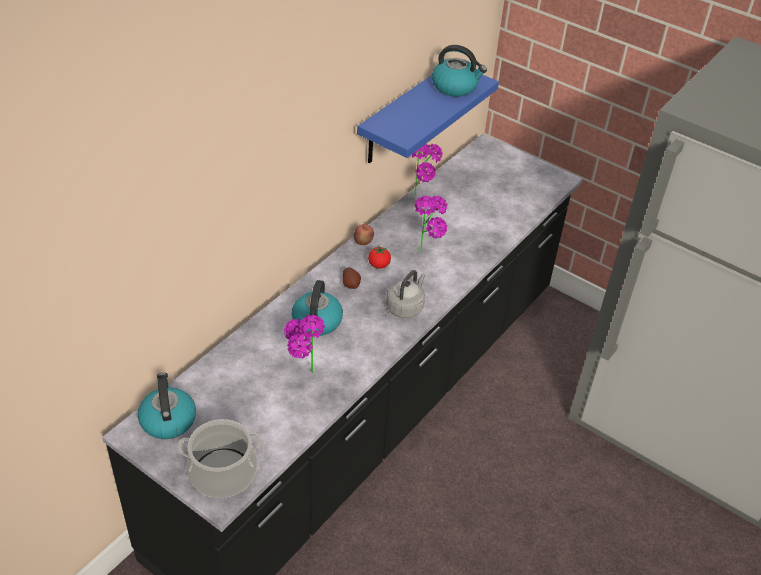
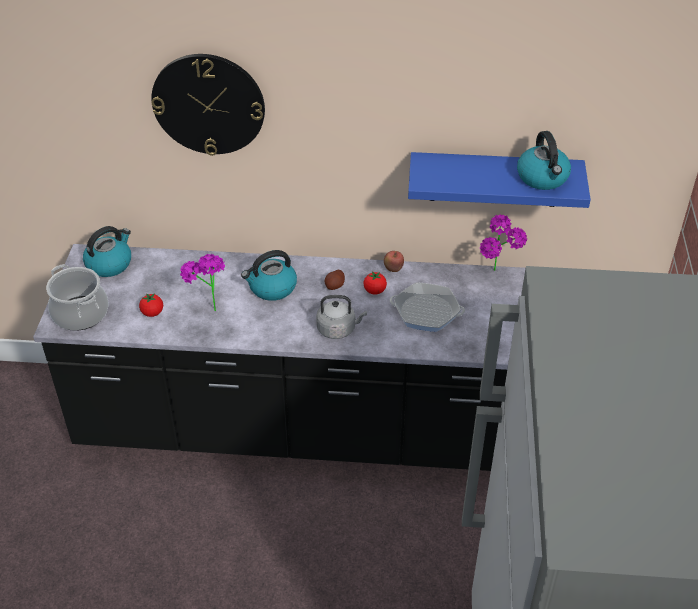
camera: 60 degrees right, 0 degrees up
(215, 180) = (208, 104): none -> wall clock
(274, 417) = (152, 313): none -> tomato
(429, 250) = (426, 312): potted plant -> frying pan

